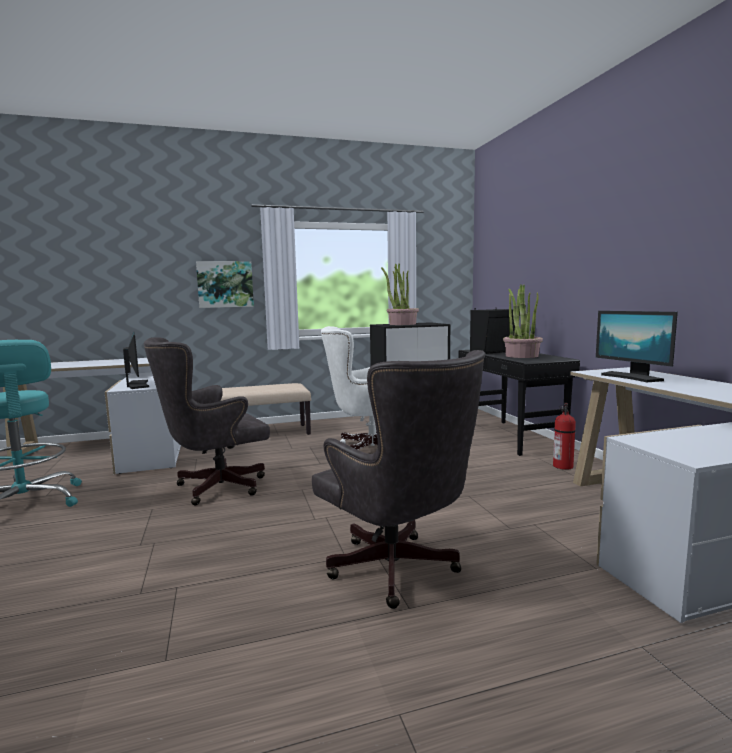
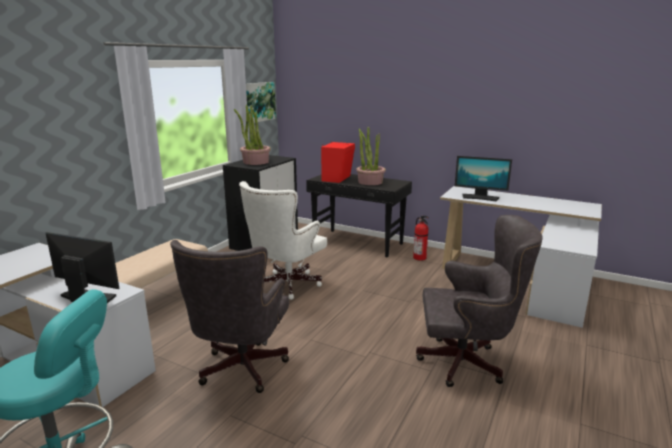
camera: 45 degrees left, 10 degrees up
(225, 284) = (78, 142): picture -> picture (259, 102)
(494, 351) = (338, 178): black speaker -> red speaker

